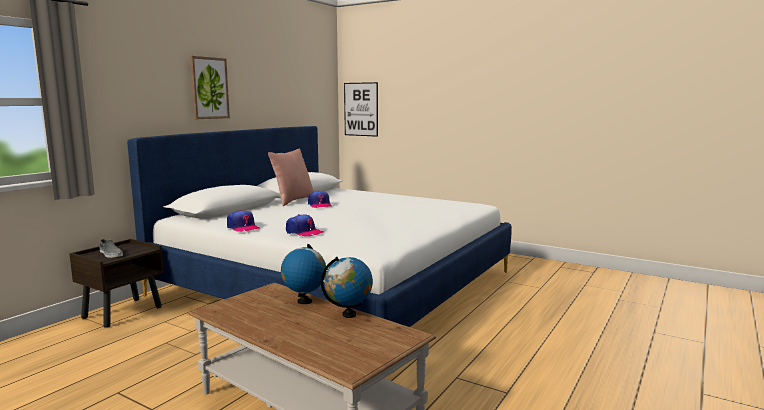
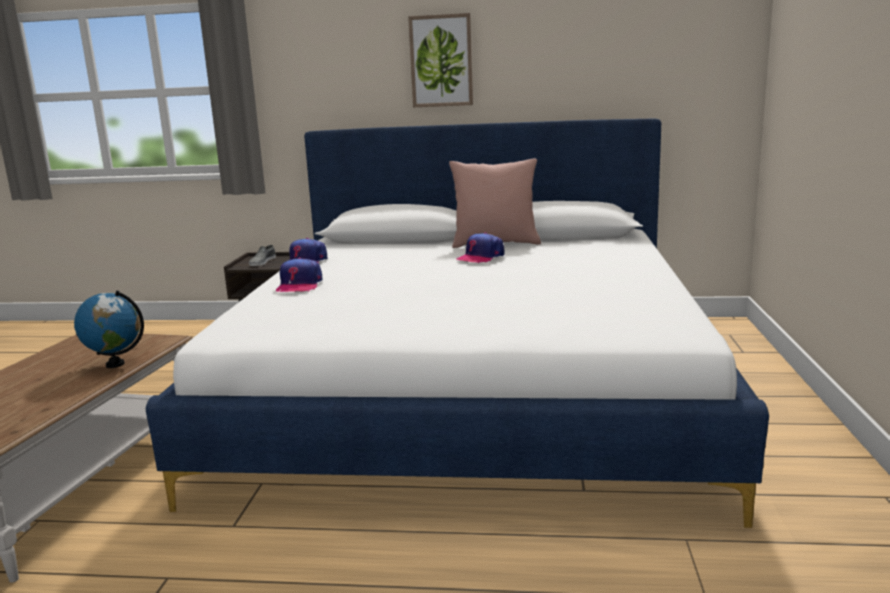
camera: 65 degrees right, 5 degrees up
(349, 315) = (66, 395): globe -> none
(361, 109) = (782, 84): picture -> none

